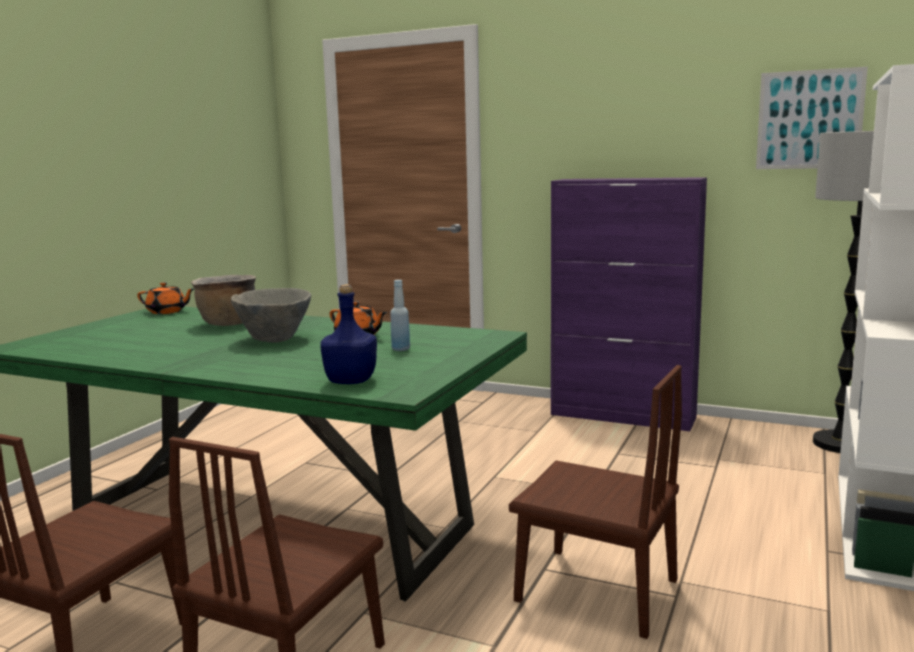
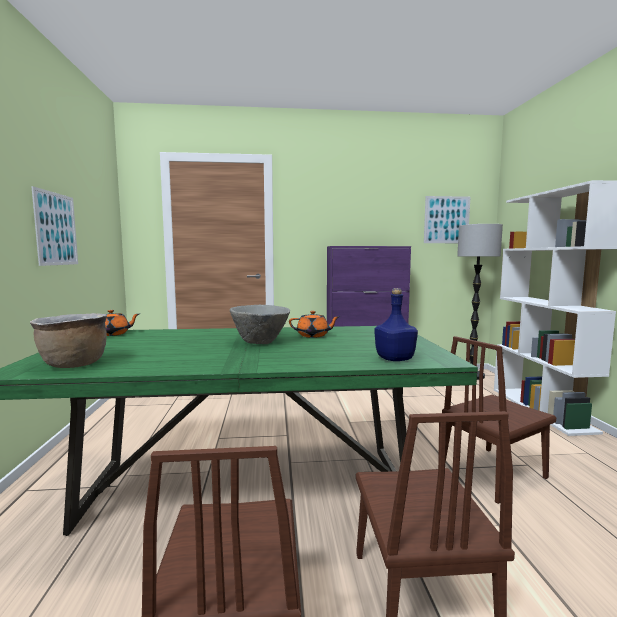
camera: 30 degrees left, 5 degrees down
(149, 175) = (56, 229): none -> picture
(227, 323) = (191, 336): brown cooking pot -> brown cooking pot (73, 364)
(401, 349) = (363, 339): blue bottle -> none
(596, 590) = (492, 473): brown chair -> brown chair turned 150 degrees clockwise

